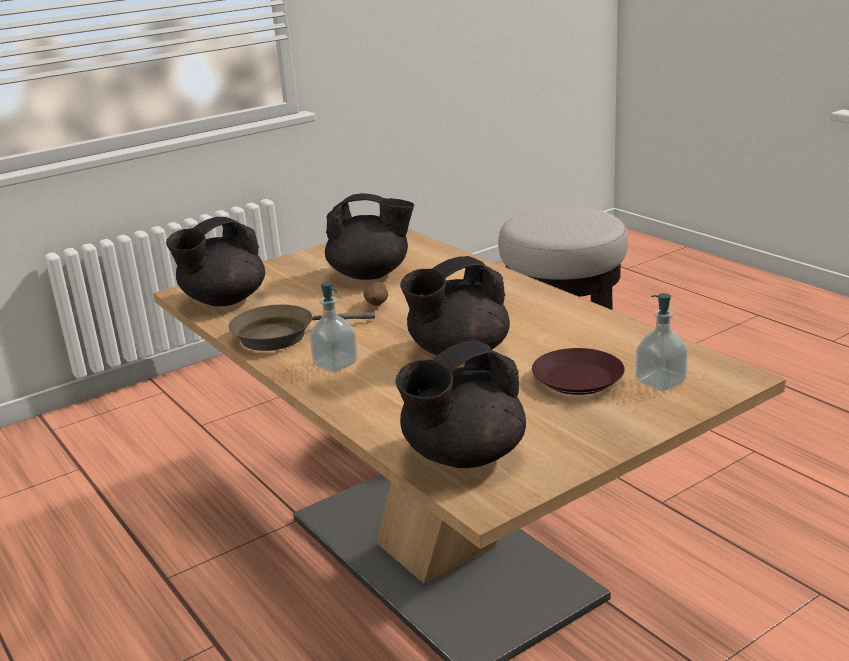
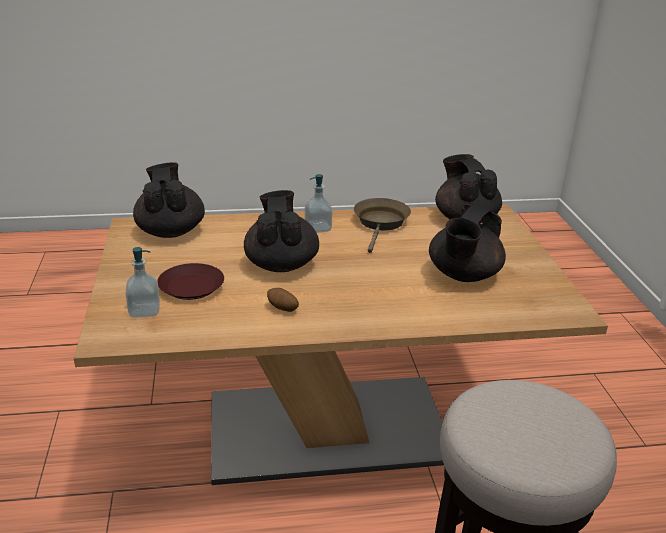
camera: 115 degrees right, 5 degrees up
(377, 305) = (396, 262): potato -> potato (282, 309)

